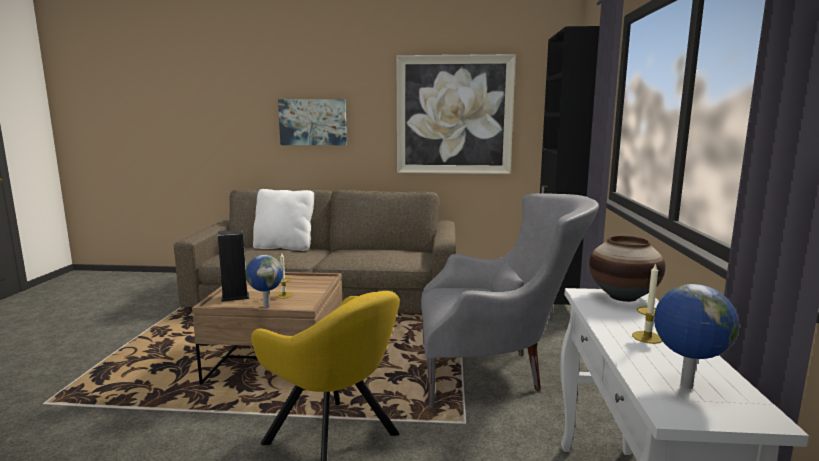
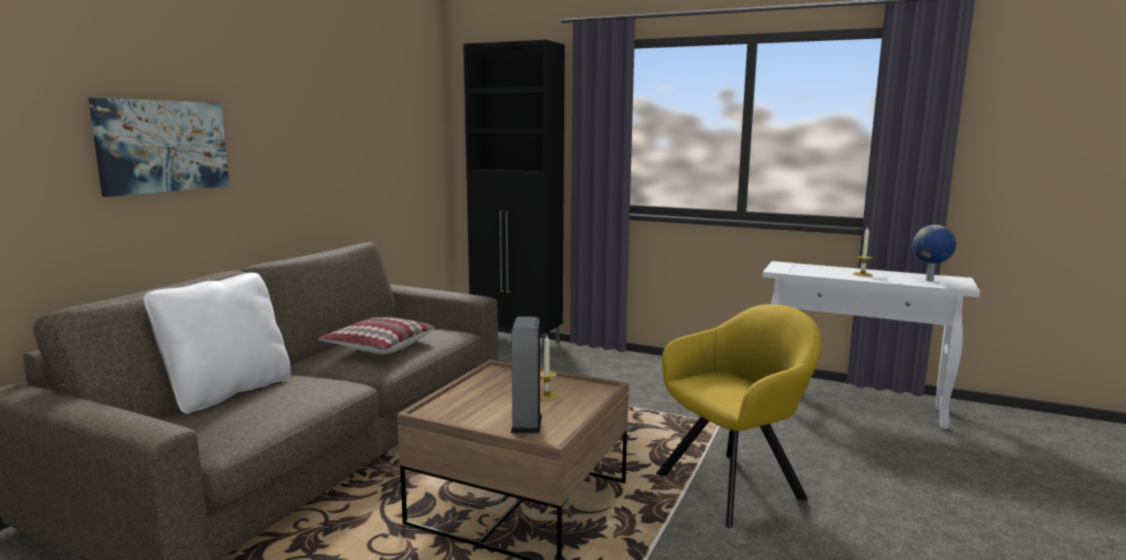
camera: 70 degrees left, 0 degrees up
(266, 306) = (582, 407): globe -> none
(363, 253) = (378, 346): none -> pillow
(454, 115) = (354, 131): picture -> none
(496, 372) = (635, 394): grey armchair -> none
(623, 297) = (787, 266): vase -> none

